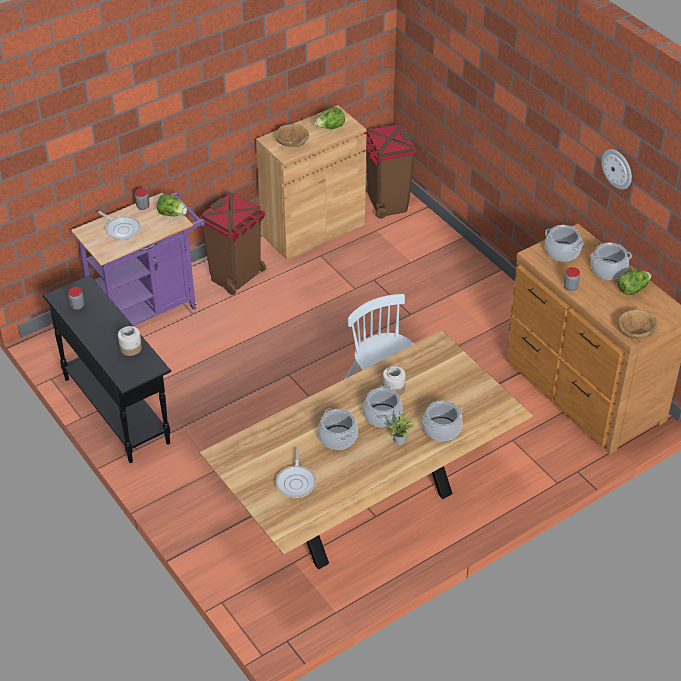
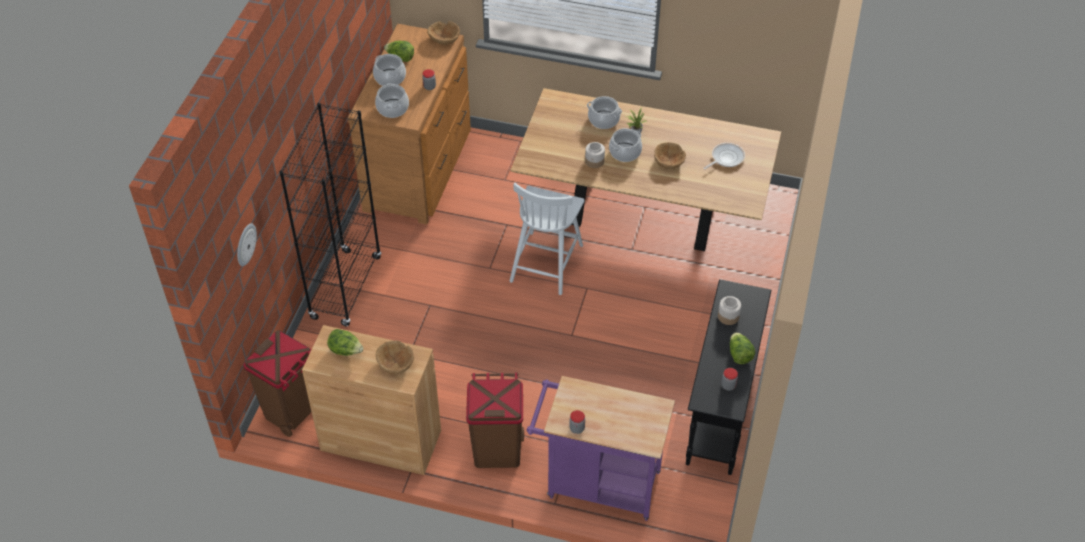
camera: 130 degrees left, 5 degrees up
(122, 229) = (620, 420): frying pan -> none
(172, 214) = (564, 399): lettuce -> lettuce (739, 355)
(337, 437) = (668, 162): cooking pot -> brown bowl
(479, 279) = (346, 288): none -> black bookcase
(617, 168) = (342, 34): wall clock -> wall clock (245, 244)

